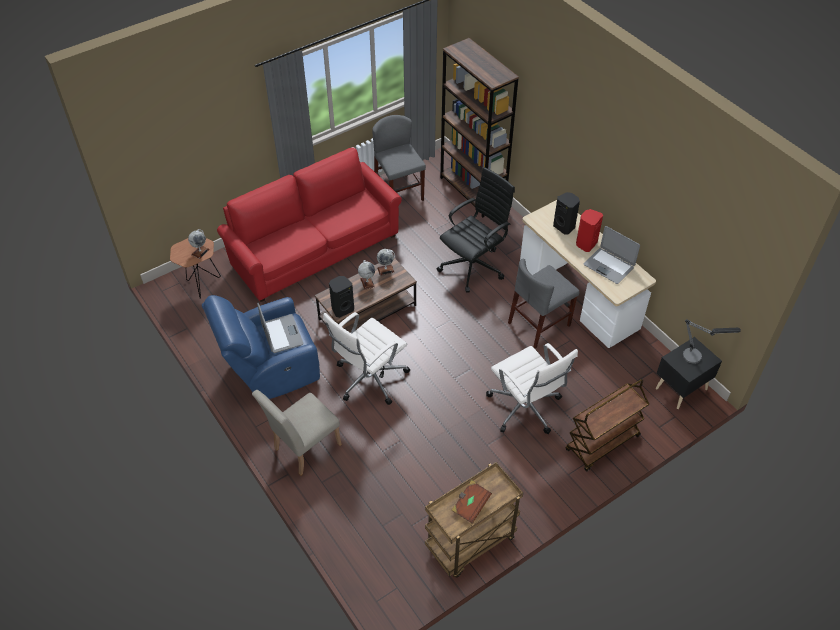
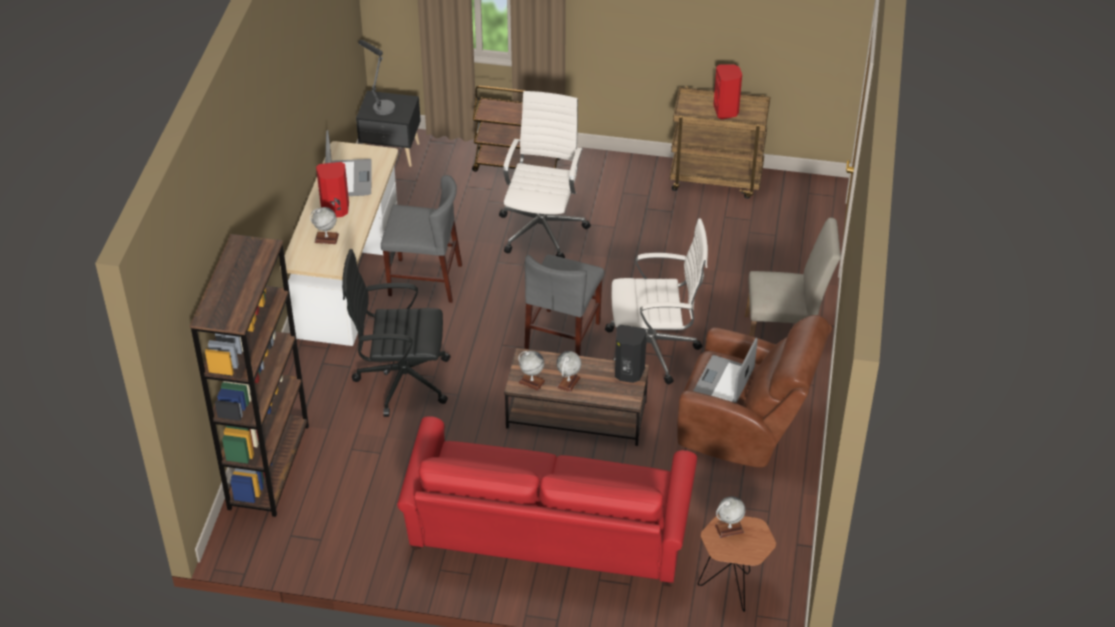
camera: 135 degrees left, 5 degrees down
(270, 369) = (745, 429): blue armchair -> brown armchair
(399, 192) = (351, 536): grey chair -> grey chair (562, 337)
(470, 505) = (726, 111): brown book -> red speaker
(564, 227) = (326, 238): black speaker -> globe

